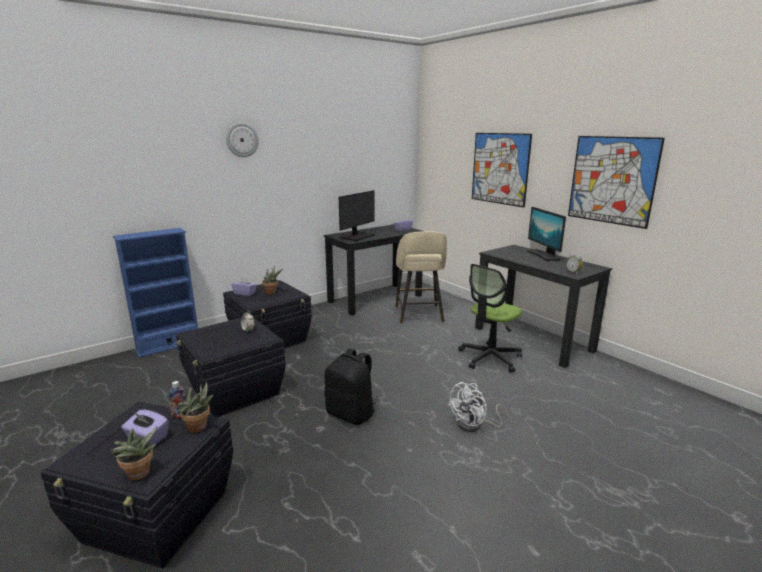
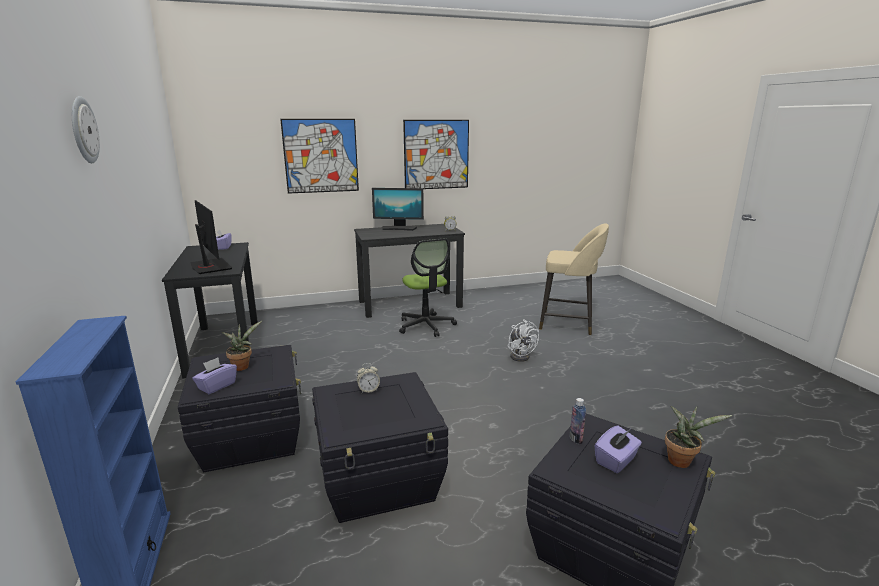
camera: 70 degrees left, 0 degrees up
(200, 428) = (600, 427): potted plant -> none
(351, 414) = (477, 405): black backpack -> none
(419, 315) = (305, 333): beige stool -> beige stool (568, 323)

